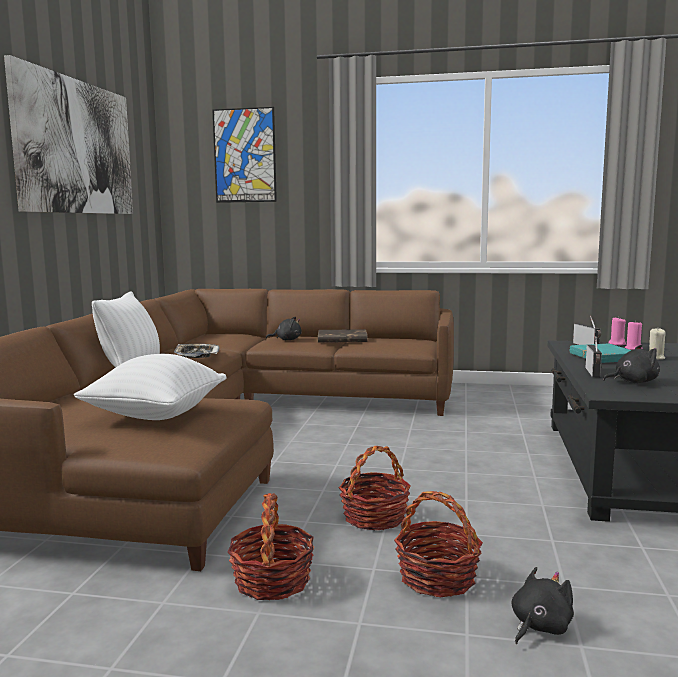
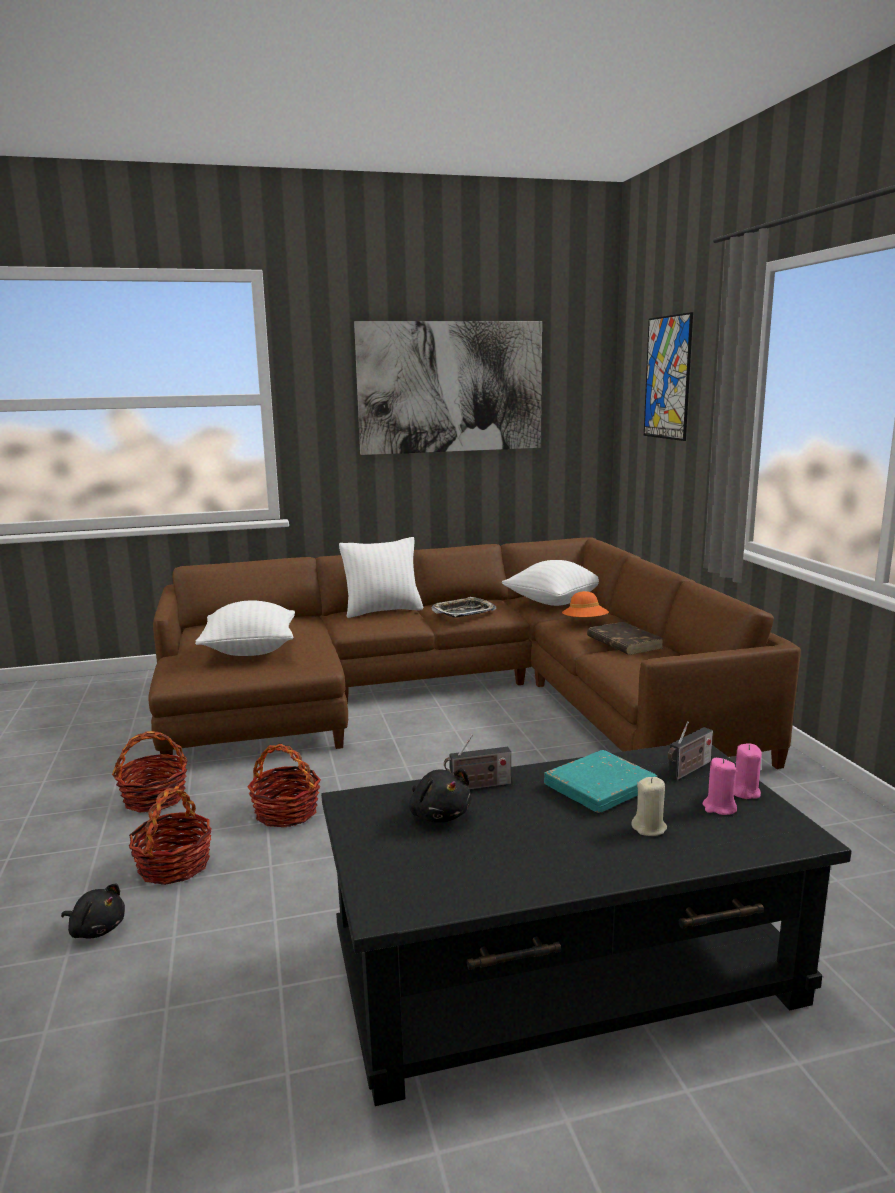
camera: 65 degrees right, 5 degrees up
(222, 338) = (553, 602): none -> white pillow
(286, 340) = (585, 623): black plush toy -> orange hat

